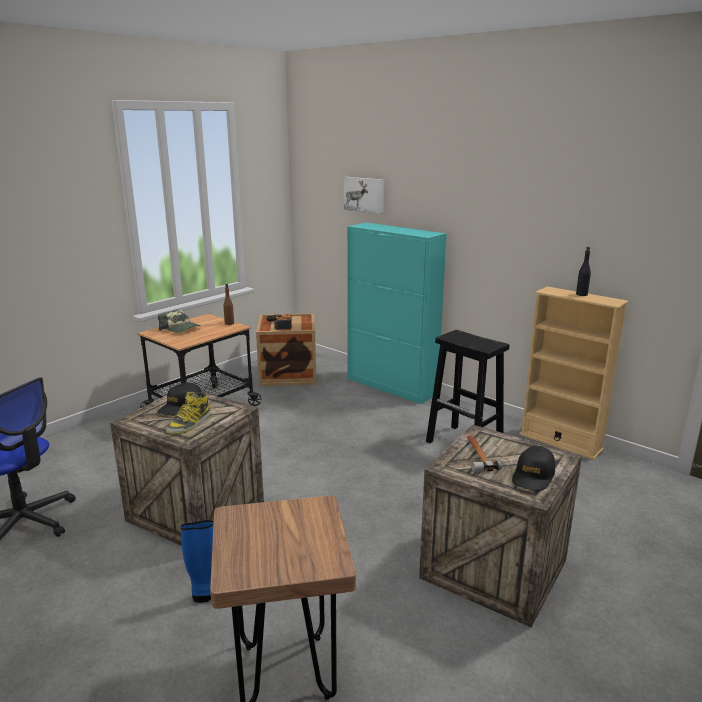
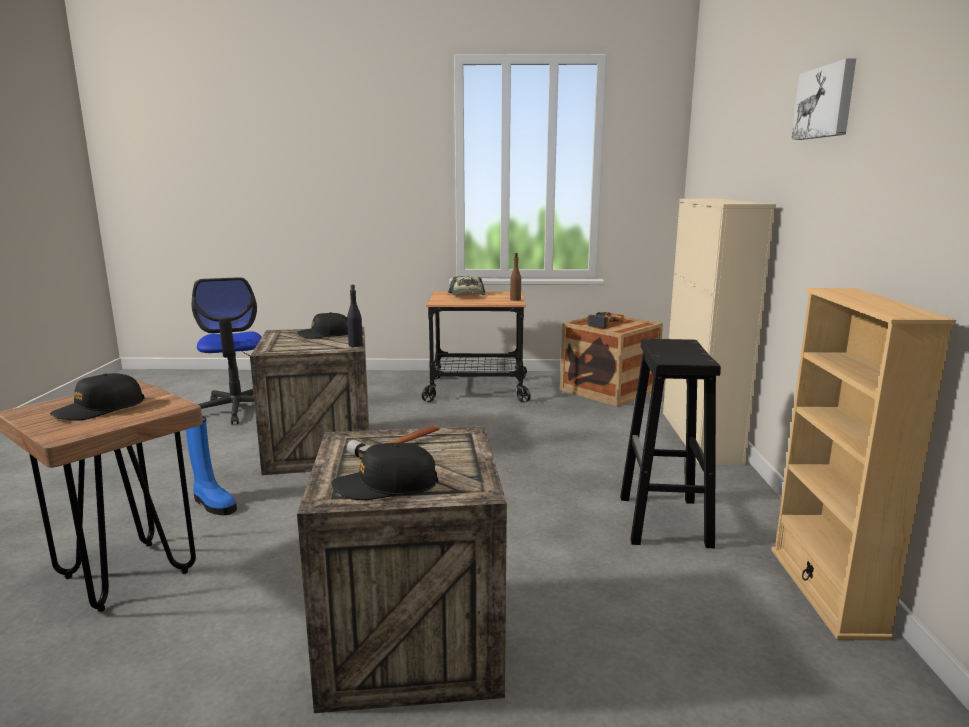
camera: 50 degrees right, 5 degrees down
(189, 424) = (295, 344): boot -> none
(281, 538) = (100, 409): none -> black cap
(364, 195) = (727, 159): picture -> picture (826, 102)
(391, 386) = (700, 437): turquoise cabinet -> beige cabinet
(581, 294) = (877, 300): black bottle -> black bottle (355, 345)

